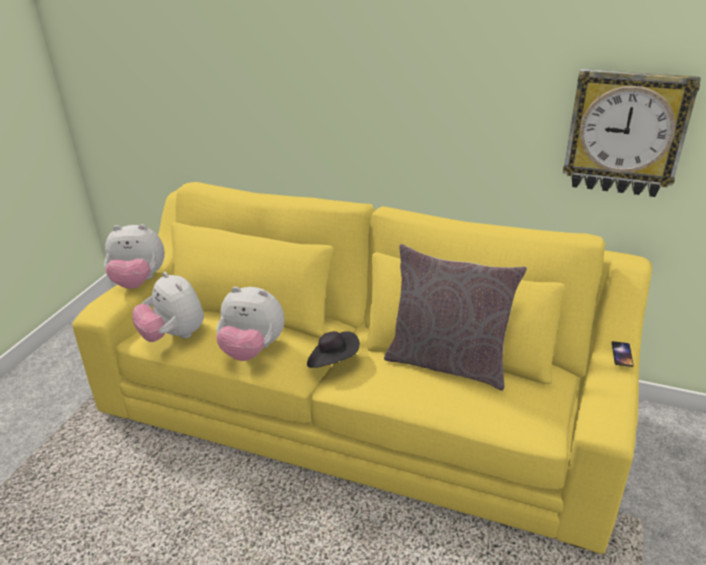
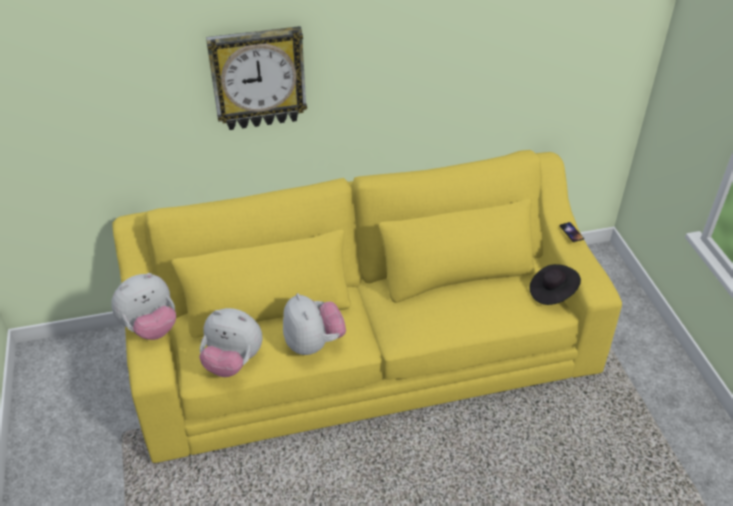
camera: 35 degrees left, 10 degrees up
(252, 350) = (313, 343): plush toy -> plush toy turned 90 degrees counterclockwise
(333, 361) = (379, 324): black hat -> black hat (552, 292)
(447, 362) = (463, 287): grey pillow -> none
(625, 133) = (531, 68): wall clock -> wall clock (258, 78)

